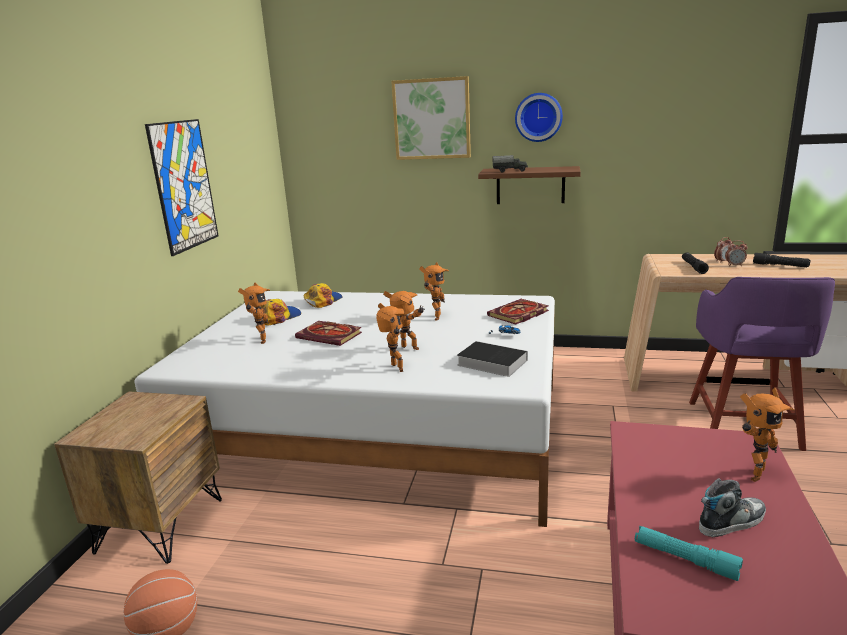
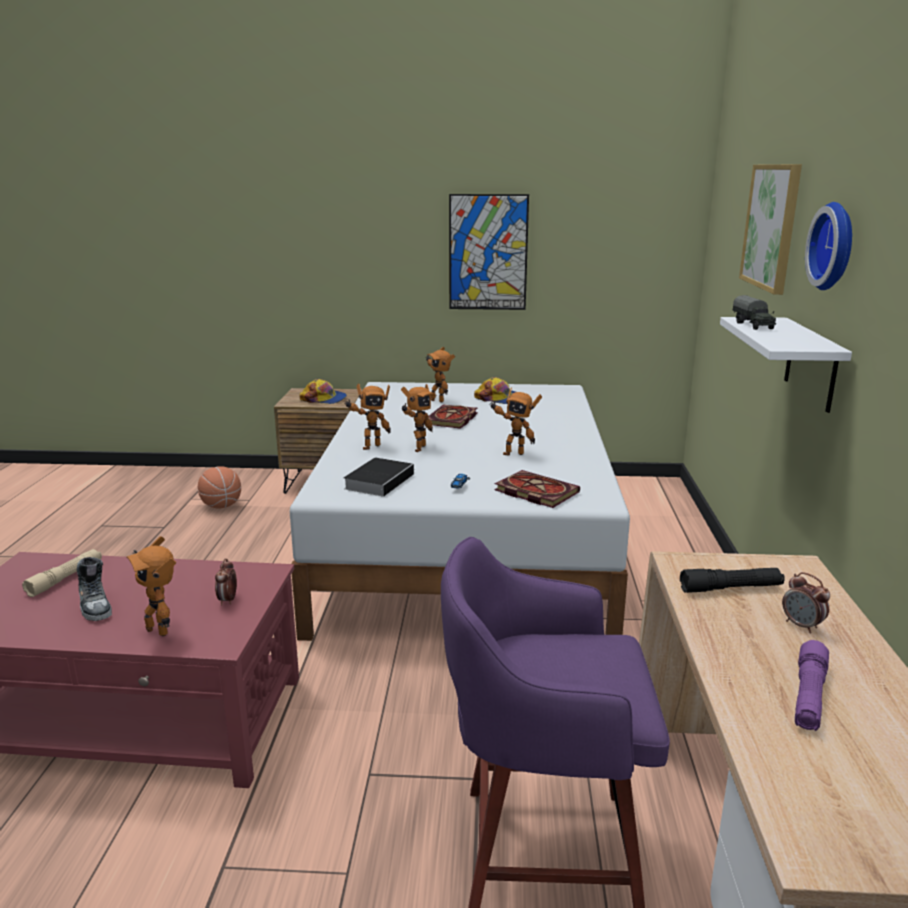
camera: 80 degrees right, 0 degrees up
(260, 340) = (438, 400): toy robot -> toy robot turned 60 degrees clockwise
(323, 301) = (554, 407): cap -> cap (324, 399)
(530, 185) = (811, 364): brown shelf -> white shelf
(685, 559) = (65, 578): turquoise flashlight -> beige flashlight
(734, 265) = (773, 635): alarm clock -> alarm clock (228, 600)
(780, 265) = (808, 696): black flashlight -> purple flashlight

